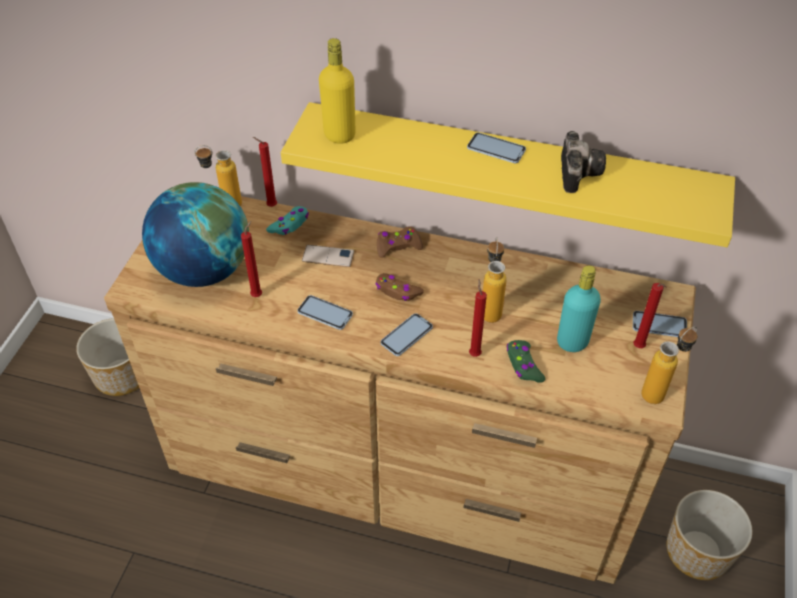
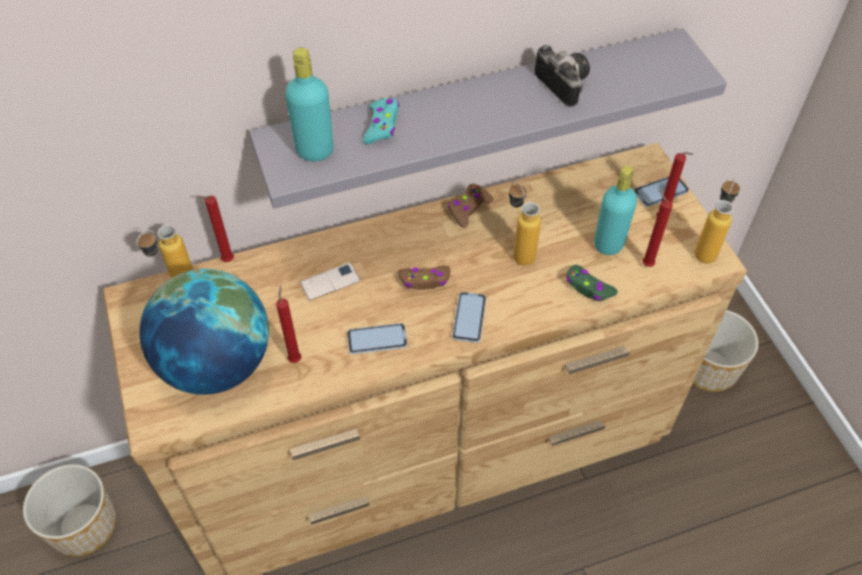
camera: 35 degrees left, 5 degrees up
(290, 225) = (264, 270): turquoise game controller -> turquoise game controller (382, 125)
(339, 135) = (315, 151): yellow bottle -> turquoise bottle
(398, 246) = (387, 236): brown game controller -> brown game controller (468, 209)
(474, 353) = (540, 300): red candle -> red candle (646, 263)
(496, 149) = (473, 95): phone -> none
(509, 170) = (475, 111): yellow shelf -> grey shelf

